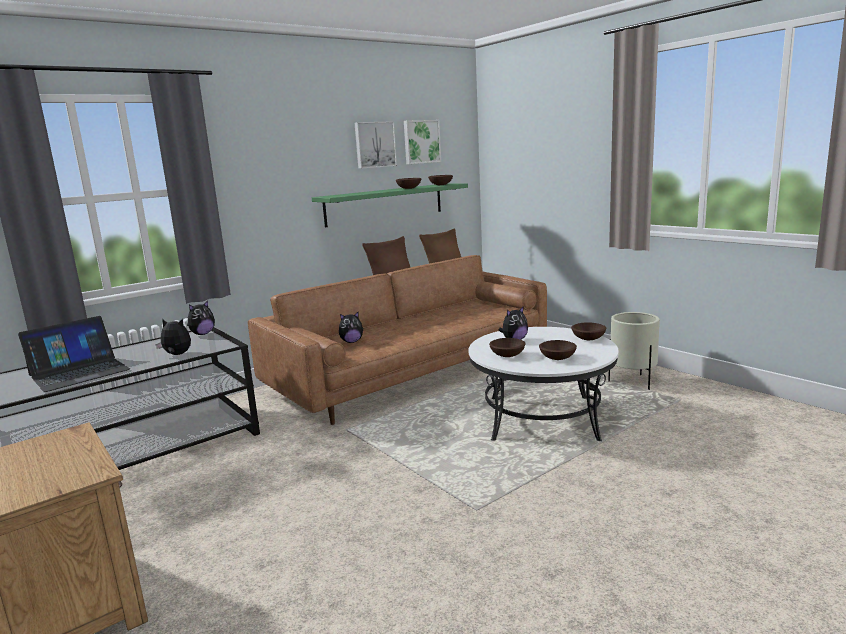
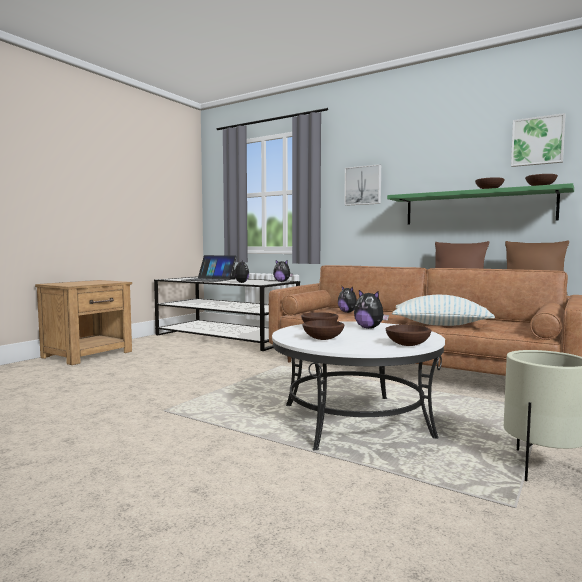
camera: 70 degrees right, 10 degrees down
(374, 144) = (472, 149): picture -> picture (363, 185)
(454, 323) = (440, 325): none -> pillow

